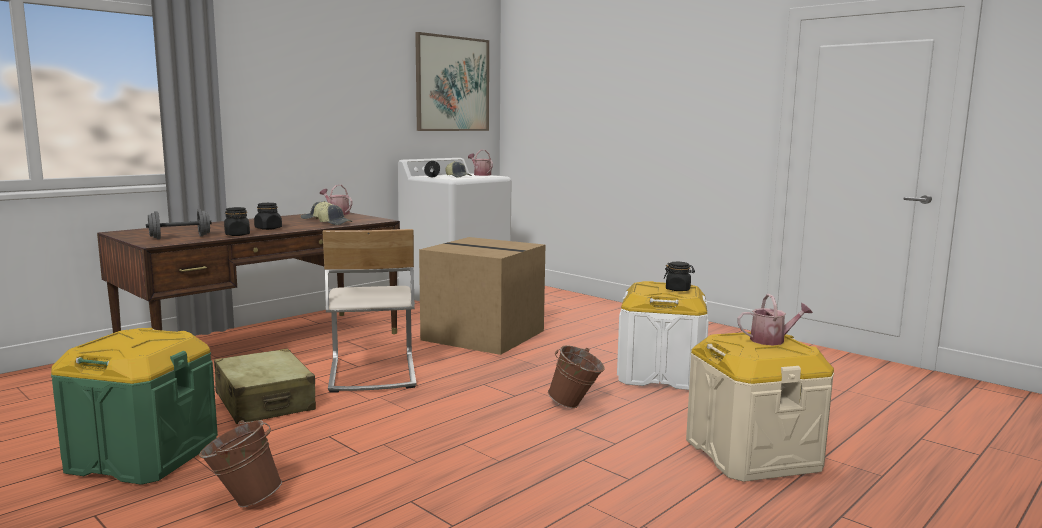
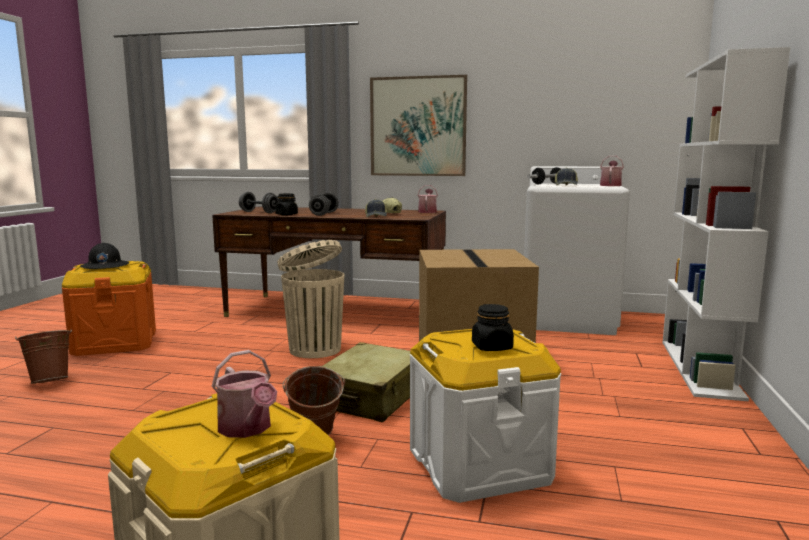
camera: 60 degrees right, 0 degrees up
(131, 343) = (104, 266): none -> black hard hat
(142, 456) = (115, 343): green storage box -> orange storage box
(265, 402) = (223, 341): beige suitcase -> beige suitcase (371, 397)
(268, 228) = (324, 214): black jar -> grey dumbbell
(371, 373) = (314, 349): beige chair -> beige trash can
(452, 84) = (621, 81): picture -> picture (418, 126)
(592, 301) = (701, 368): none -> white bookcase

